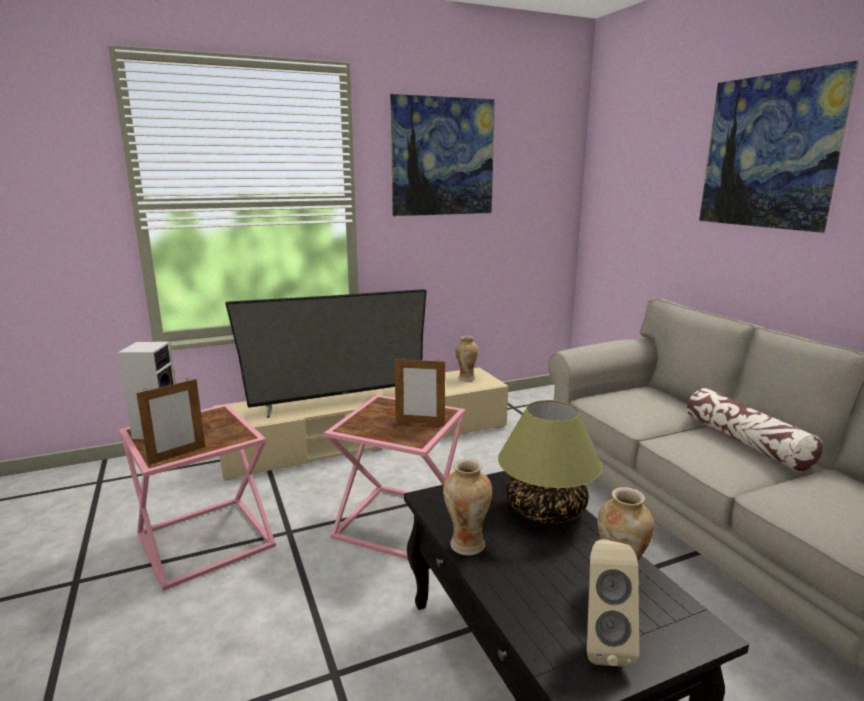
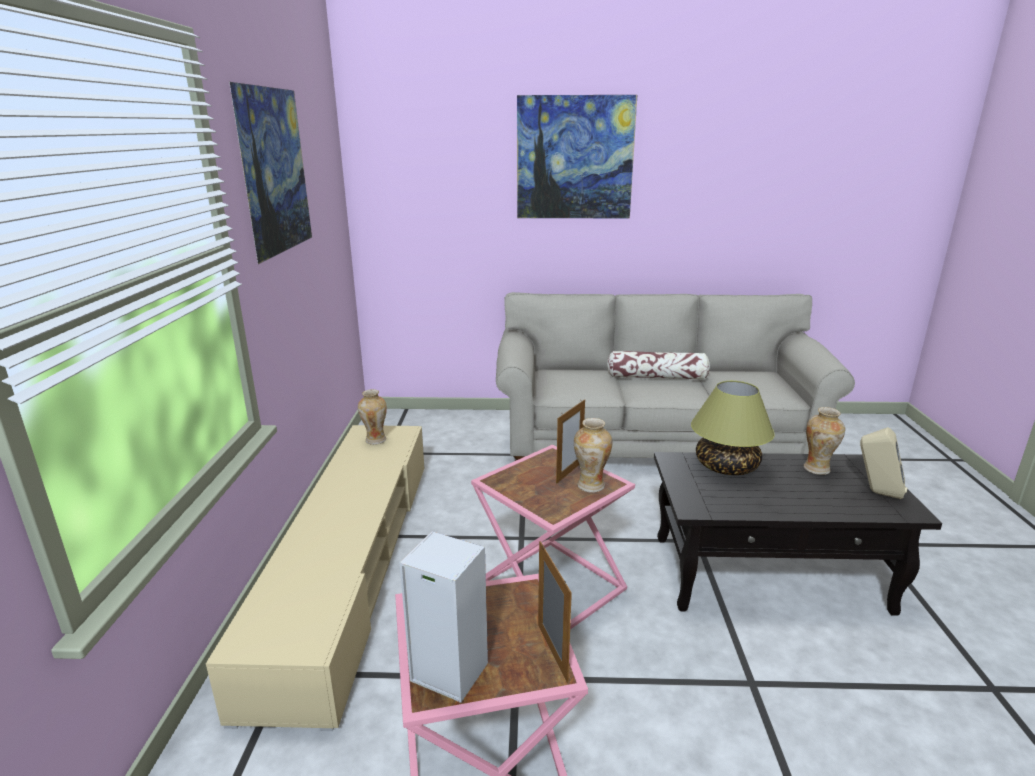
camera: 65 degrees left, 5 degrees up
(338, 400) = (334, 534): television -> none
(466, 545) = (768, 509): vase -> vase (590, 486)

